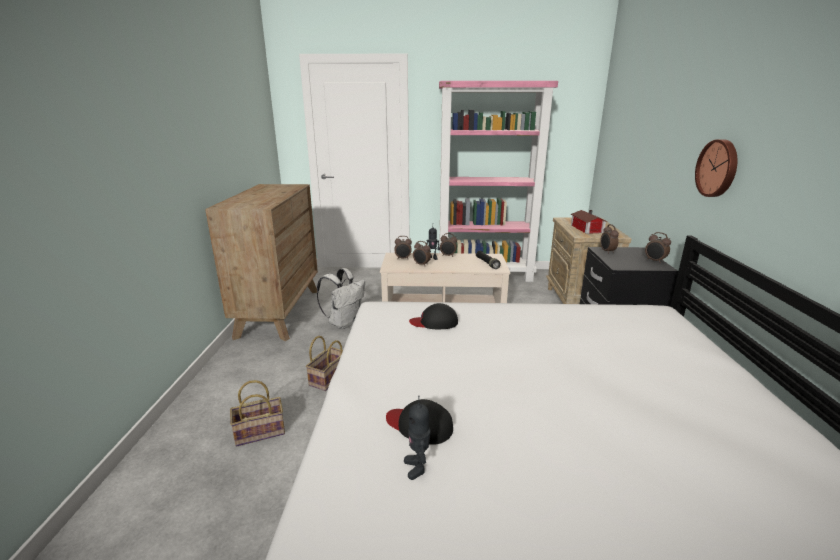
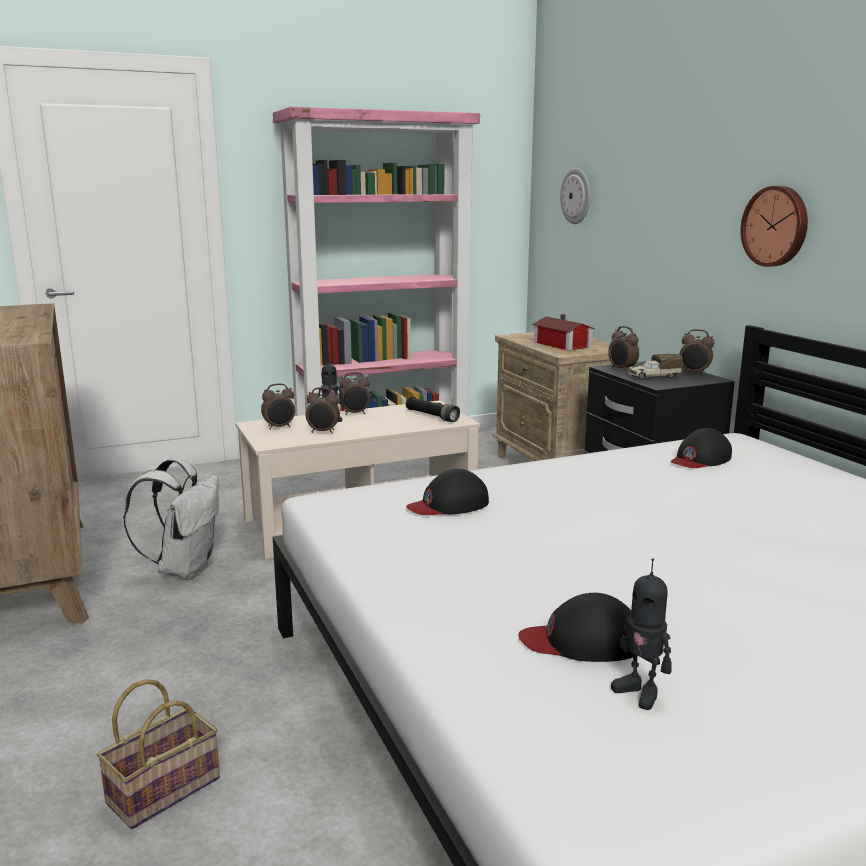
camera: 25 degrees left, 5 degrees down
(329, 377) = (229, 663): basket -> none
(618, 321) = (700, 459): none -> black cap
(619, 133) = (576, 196): none -> wall clock
(622, 260) = (653, 377): none -> toy truck

